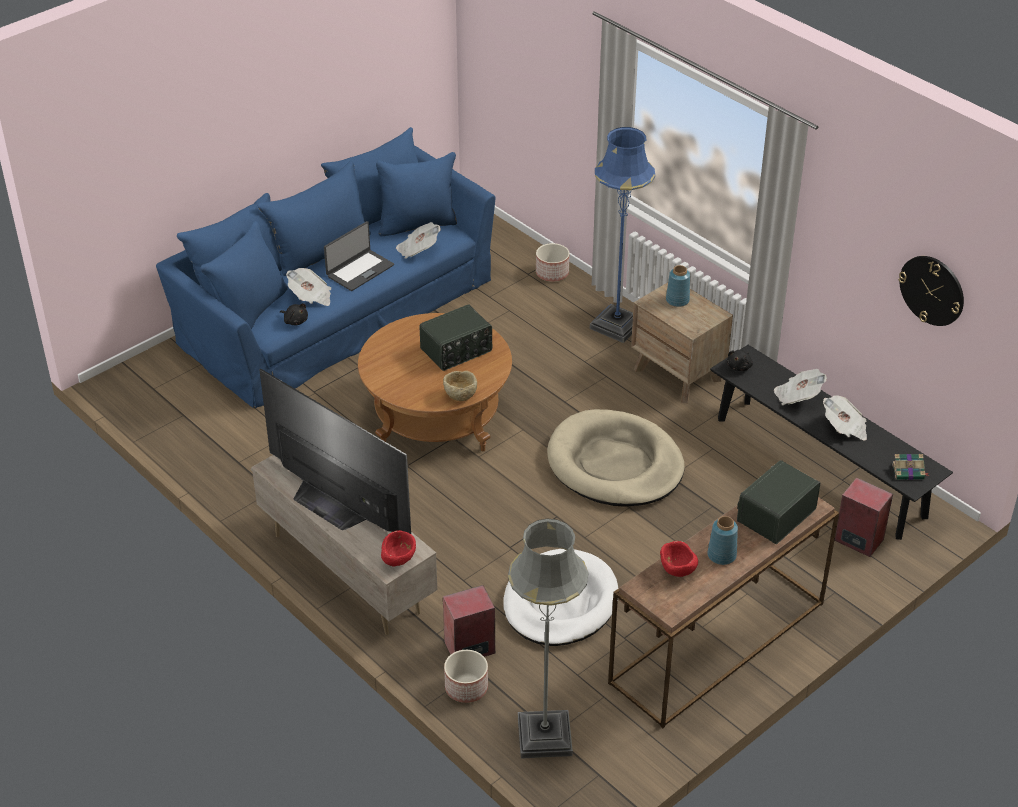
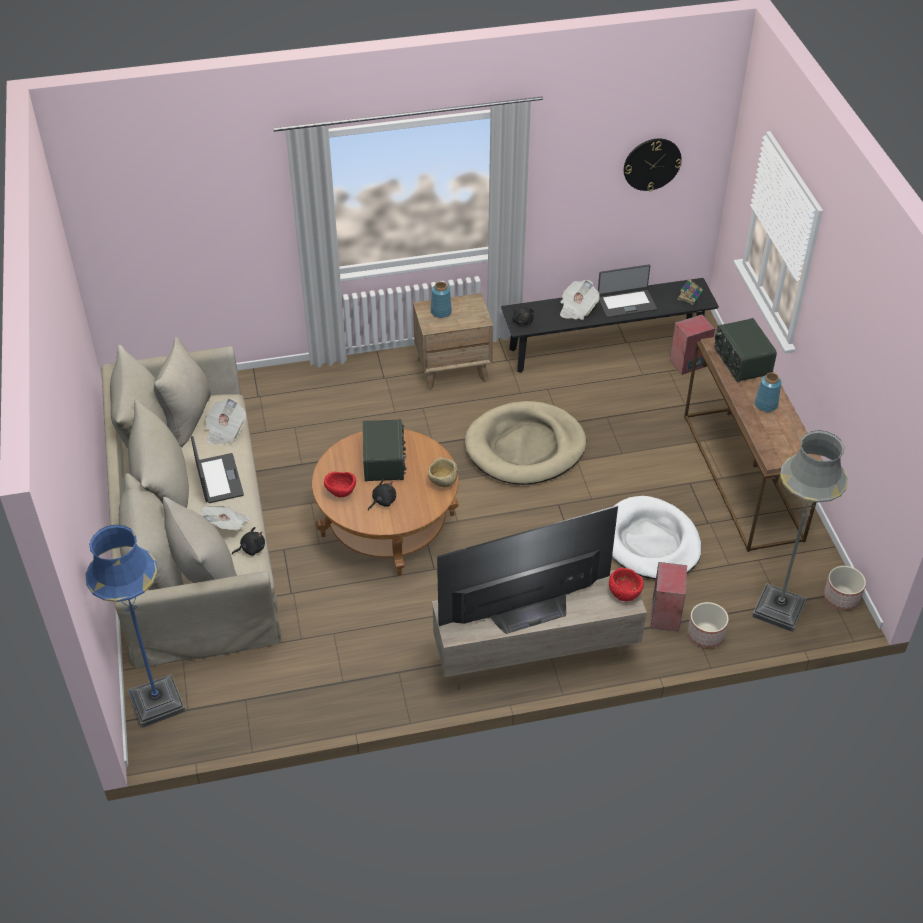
camera: 60 degrees left, 5 degrees up
(337, 311) = (194, 534): blue sofa -> beige sofa
(406, 369) = (382, 501): none -> black plush toy
(552, 274) = (271, 383): planter -> planter (842, 597)
(617, 325) = (368, 375): blue floor lamp -> blue floor lamp (157, 702)
(677, 571) = (768, 433): red bowl -> red bowl (341, 493)
(844, 428) = (626, 303): newspaper -> laptop

